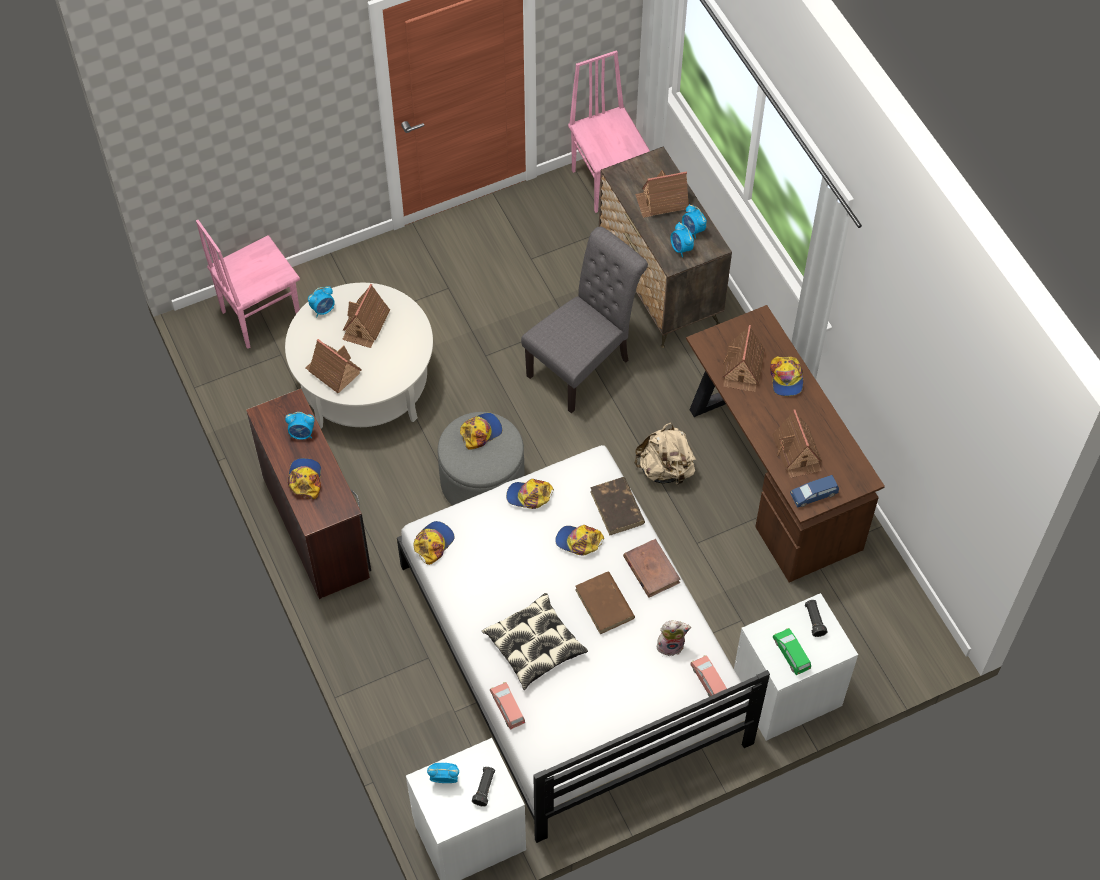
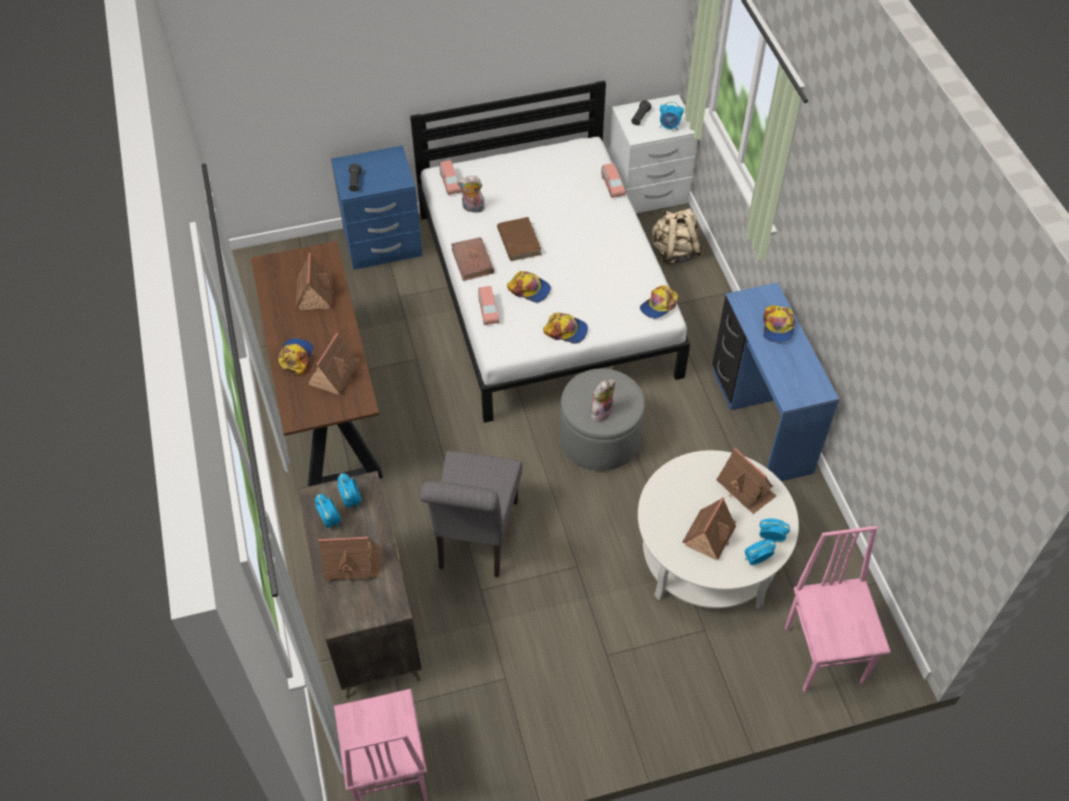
camera: 170 degrees left, 5 degrees down
(260, 315) = (825, 654): pink chair -> pink chair turned 75 degrees counterclockwise
(302, 434) = (781, 367): alarm clock -> alarm clock (771, 537)
(318, 525) = (759, 422): brown desk -> blue desk
(480, 432) = (600, 411): cap -> plush toy
(535, 646) = (583, 221): pillow -> none
(583, 365) = (476, 540): grey chair -> grey chair turned 45 degrees counterclockwise
(617, 508) = (488, 310): brown book -> pink toy car
(665, 470) = (424, 424): beige backpack -> beige backpack (674, 252)
(786, 692) = (383, 244): white nightstand -> blue nightstand
(791, 654) = (382, 164): green toy car -> none
(814, 495) = (315, 258): blue toy car -> none

